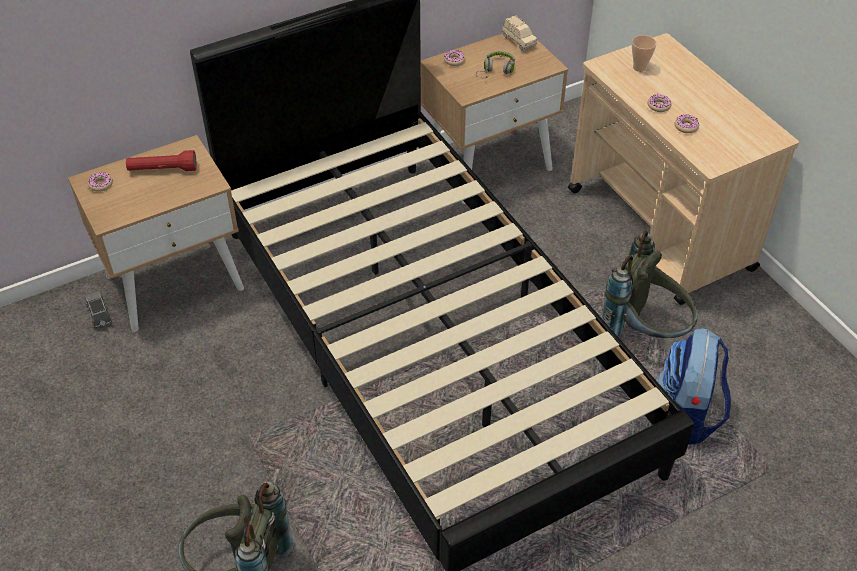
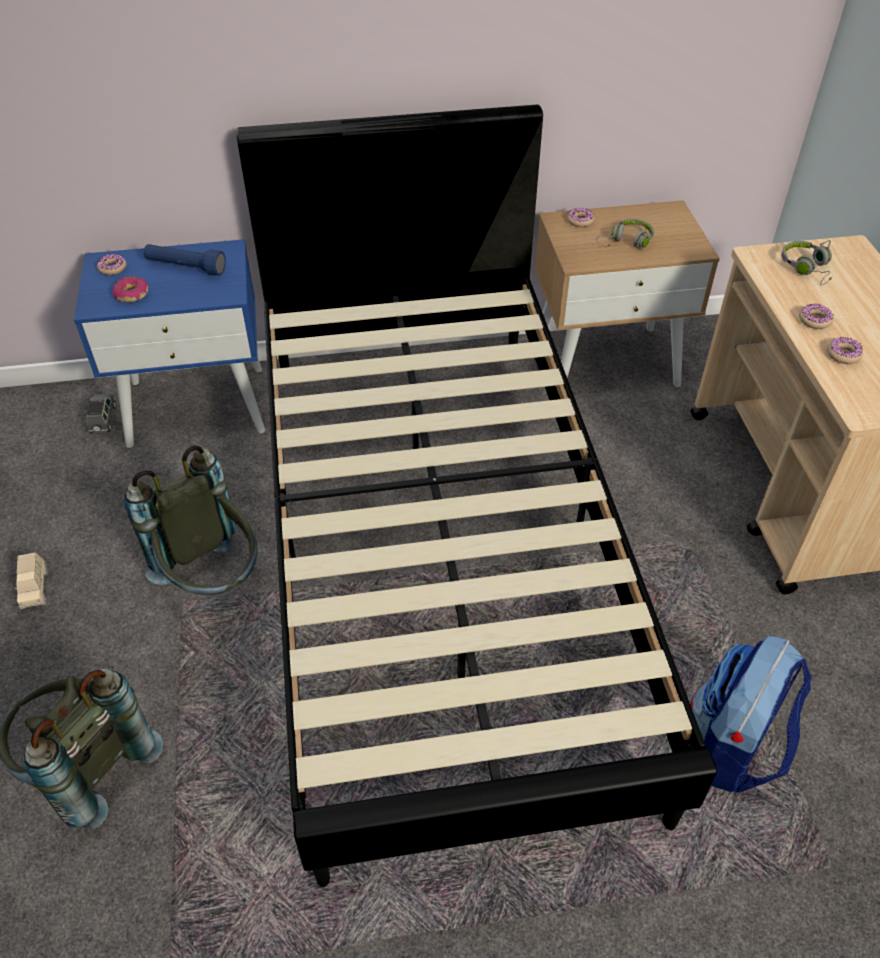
camera: 20 degrees right, 0 degrees up
(132, 203) = (132, 294): none -> donut
(163, 170) = (186, 267): red flashlight -> blue flashlight
(175, 281) = (197, 405): beige nightstand -> blue nightstand
(518, 41) = (670, 215): beige toy car -> beige toy car (34, 588)
(639, 67) = (807, 269): cup -> grey headphones
(644, 334) = (717, 619): grey backpack -> grey backpack (213, 581)

